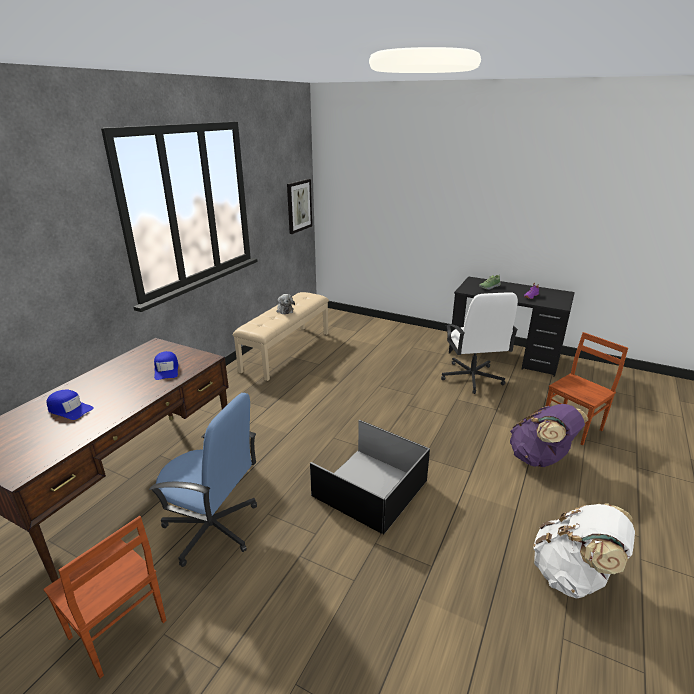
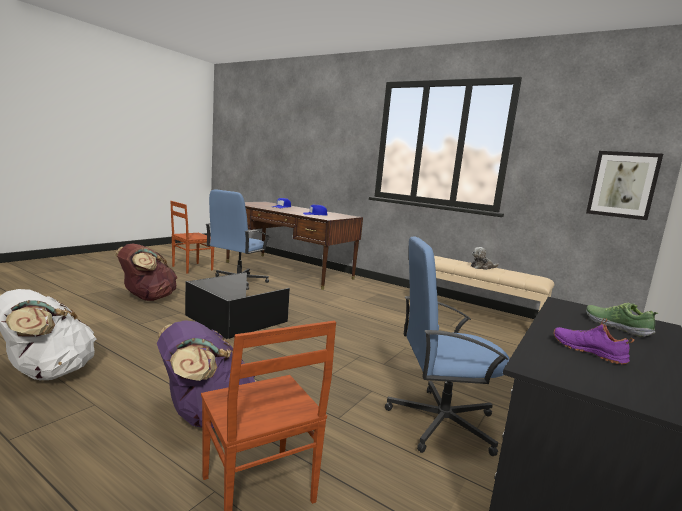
camera: 95 degrees right, 15 degrees down
(337, 608) = (147, 298): none -> brown backpack
(471, 378) = (440, 422): white office chair -> blue office chair

